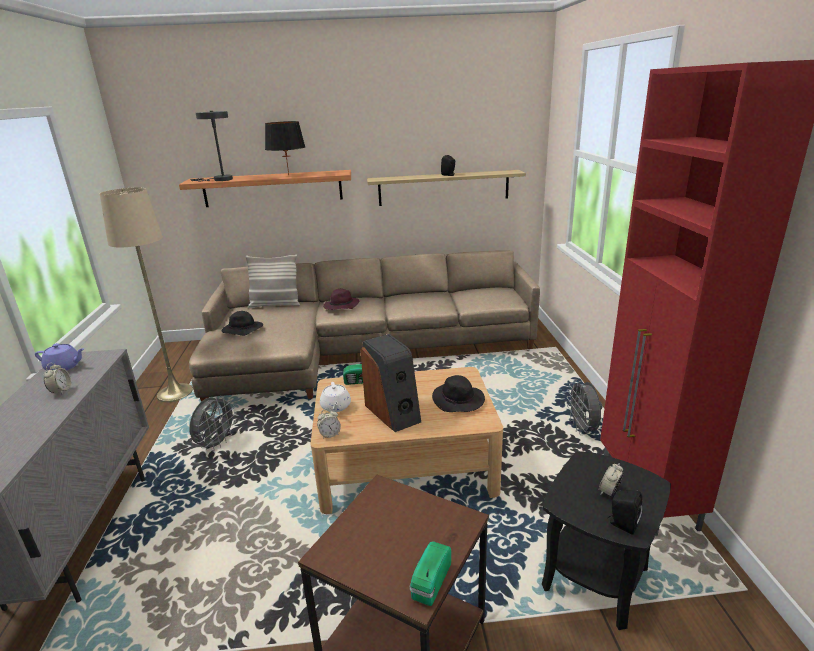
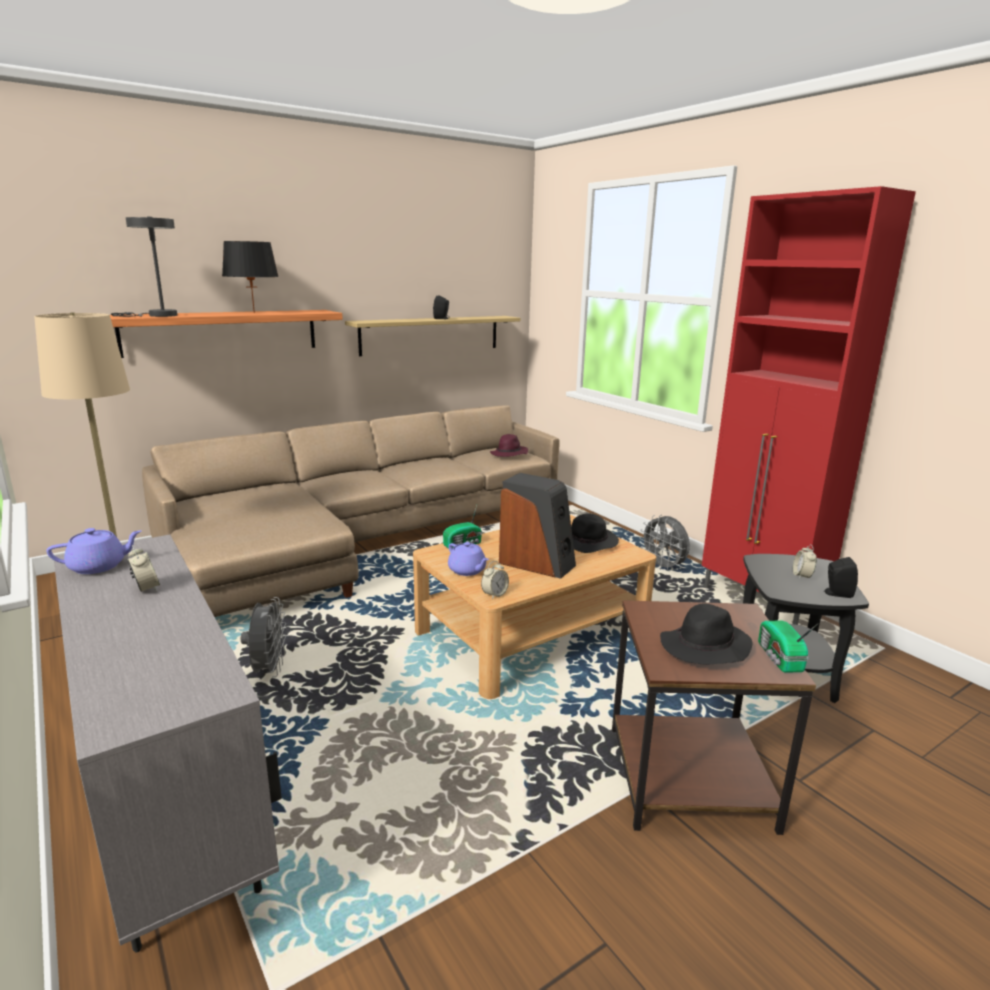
camera: 30 degrees left, 5 degrees down
(242, 330) = (235, 520): black hat -> black hat (704, 648)
(275, 305) = (244, 490): pillow -> none
(336, 407) = (467, 570): white teapot -> purple teapot
(341, 306) = (341, 481): purple hat -> purple hat (509, 454)

